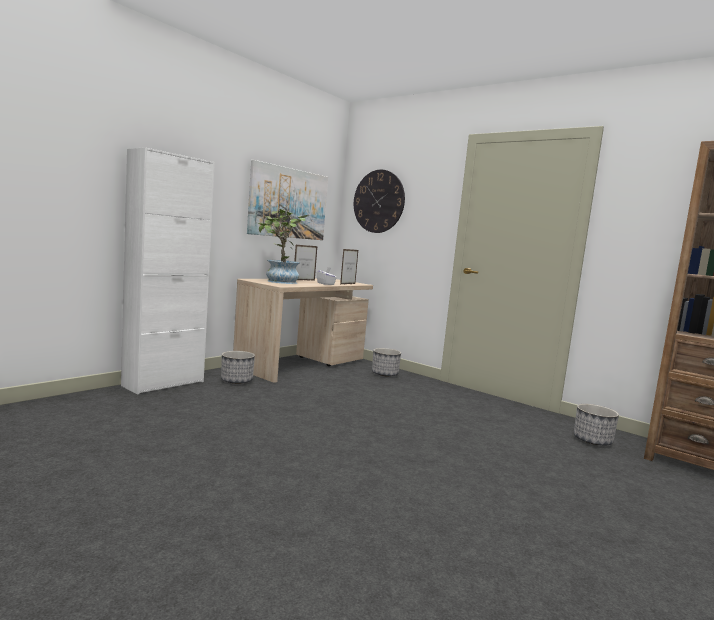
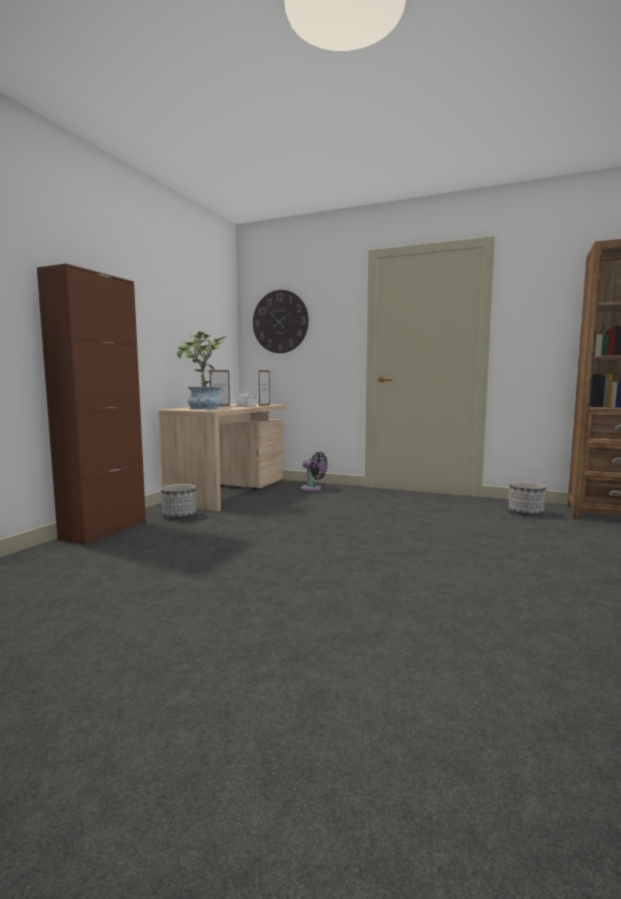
camera: 15 degrees left, 0 degrees up
(163, 383) = (104, 530): white cabinet -> brown cabinet
(288, 203) = (194, 328): picture -> none
(384, 374) = (313, 488): planter -> black fan

